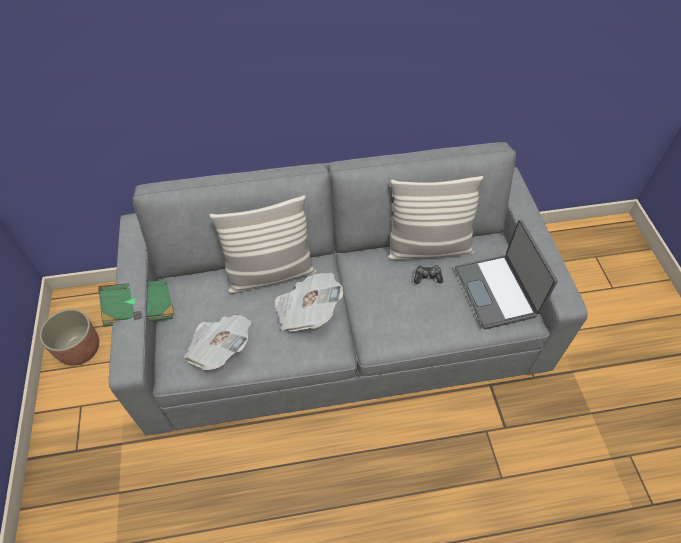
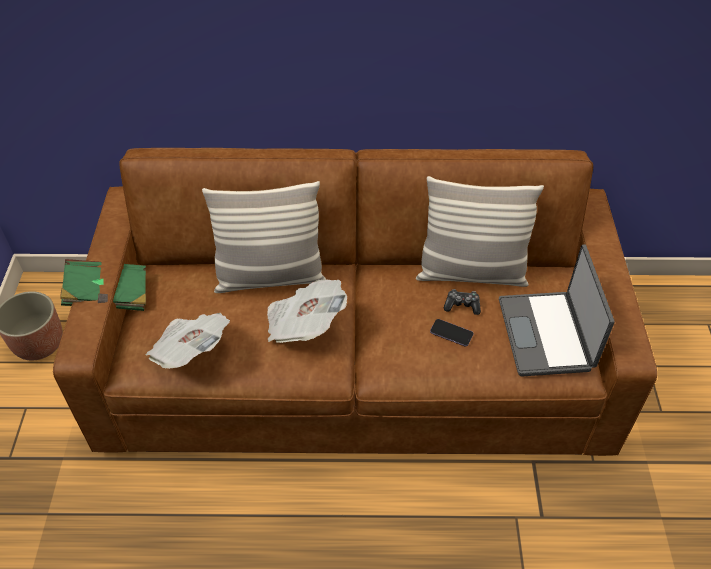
camera: 10 degrees right, 5 degrees down
(340, 326) = (355, 362): grey sofa -> brown sofa
(424, 302) = (451, 333): none -> phone

